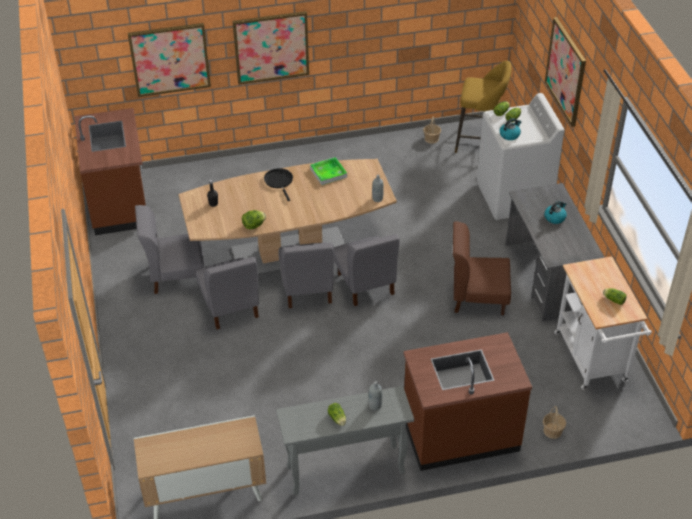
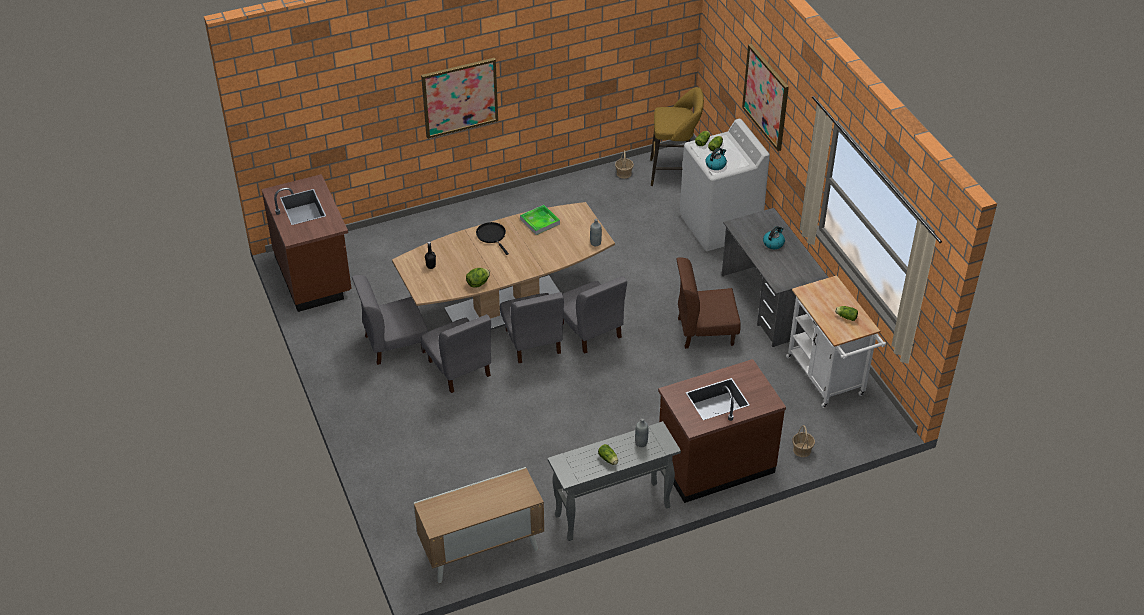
camera: 10 degrees left, 0 degrees up
(170, 59) = (358, 120): picture -> none

